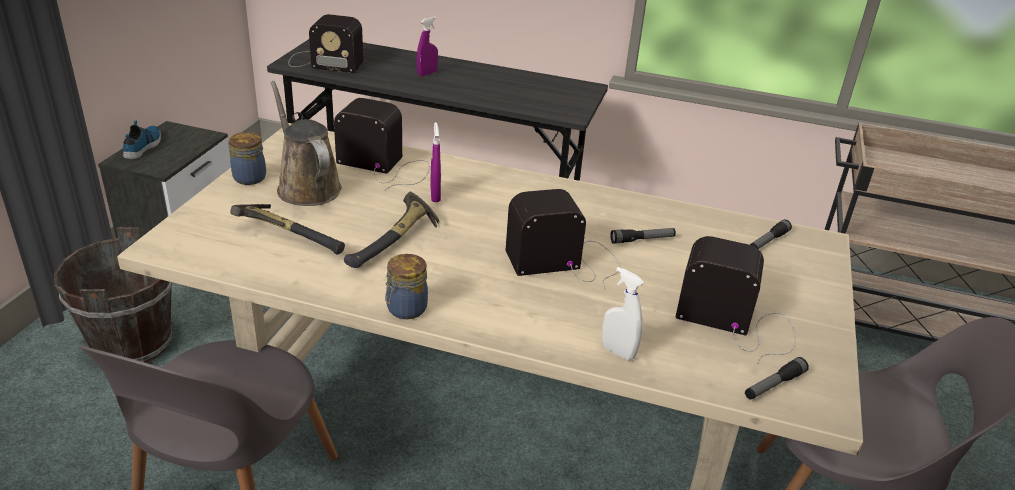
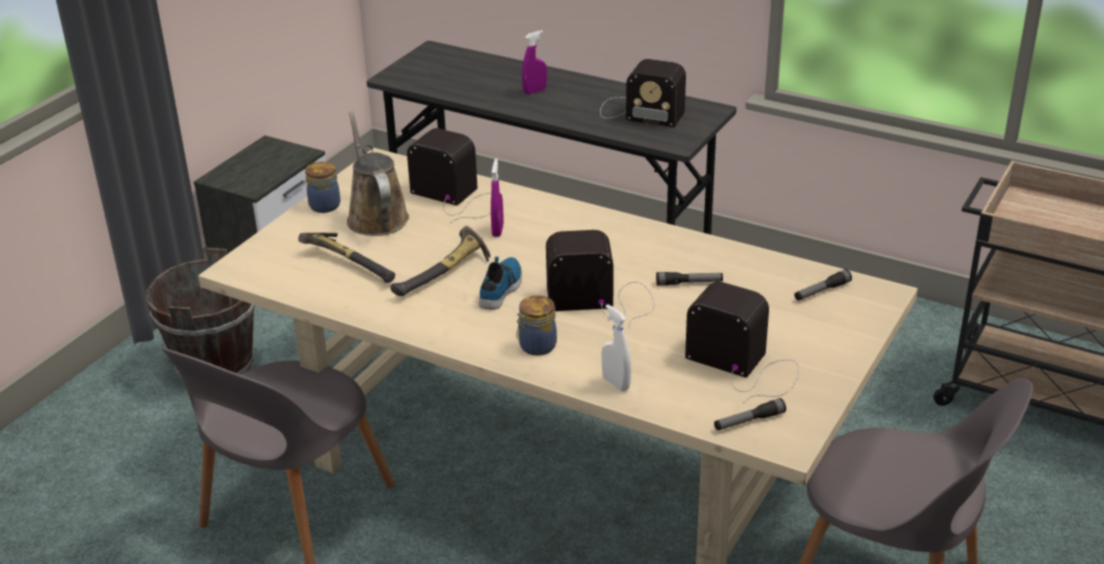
camera: 15 degrees right, 0 degrees up
(144, 146) = (239, 163): shoe -> shoe (502, 288)
(322, 62) = (426, 76): radio -> radio (638, 112)
(405, 309) = (436, 335): jar -> jar (536, 347)

